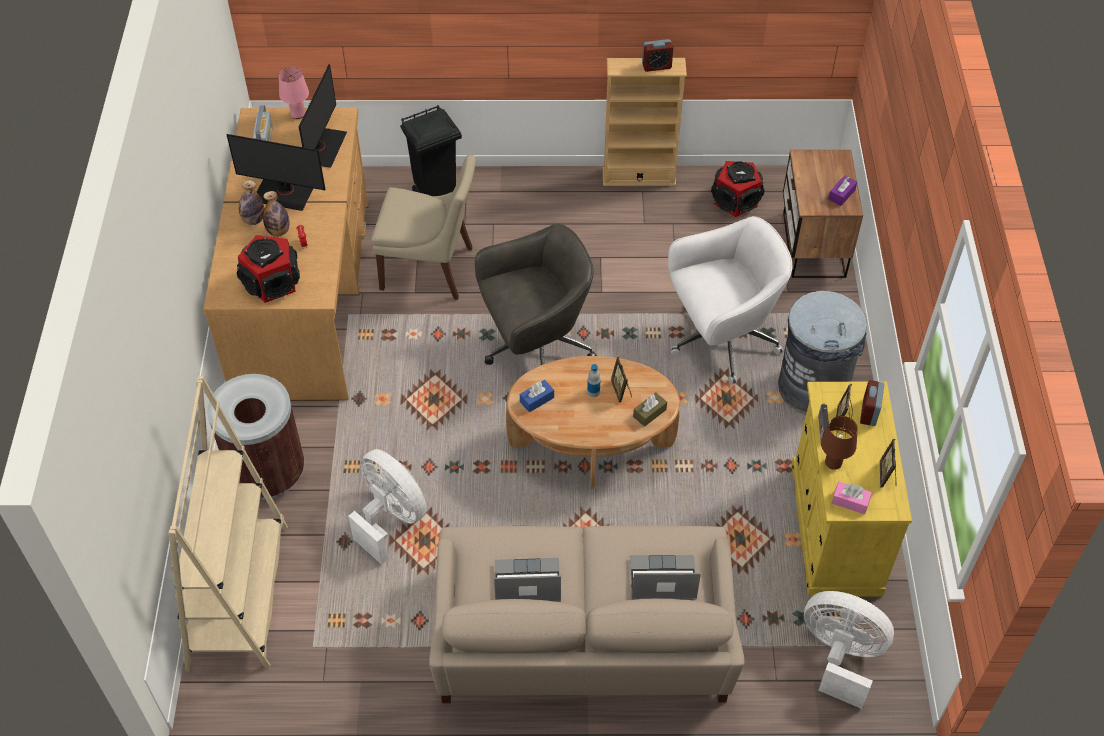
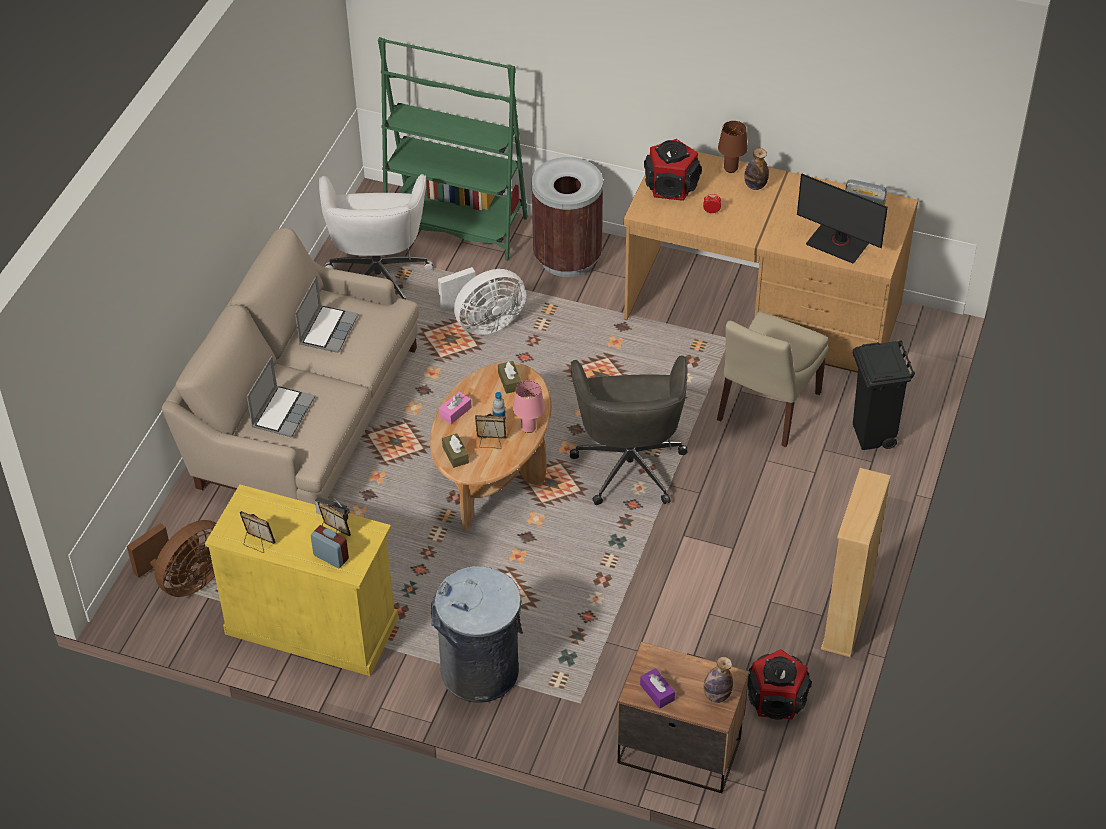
camera: 110 degrees right, 5 degrees down
(239, 596) = (456, 225): beige bookcase -> green bookcase
(278, 231) = (734, 199): bottle -> bottle (716, 695)
(284, 193) = (783, 210): monitor -> none
(297, 115) = (893, 235): pink table lamp -> pink table lamp (528, 427)
(537, 400) = (509, 381): blue tissue box -> brown tissue box
(656, 66) = (860, 513): alarm clock -> none
(721, 340) = (576, 614): white office chair -> white office chair (378, 277)
(832, 463) = (293, 509): brown table lamp -> brown table lamp (731, 168)
(840, 656) = (188, 580): white fan -> brown fan
(850, 501) = (248, 506): pink tissue box -> pink tissue box (455, 412)

